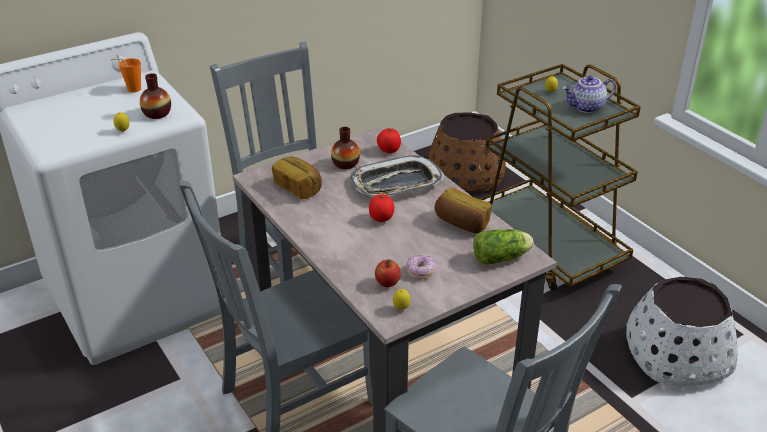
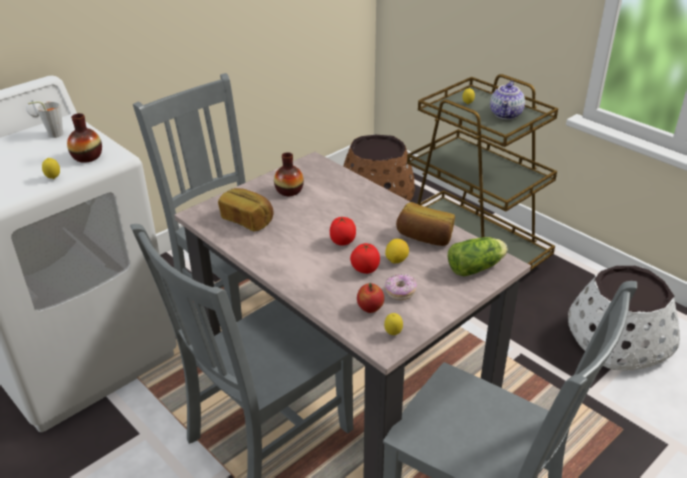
camera: 10 degrees left, 0 degrees up
(131, 89) = (52, 135): orange cup -> grey cup
(388, 151) = (328, 173): tomato -> tomato (365, 270)
(396, 184) = (346, 205): tray -> none
(427, 242) = (396, 260): none -> lemon
(586, 108) = (506, 115): teapot -> teapot turned 45 degrees counterclockwise

